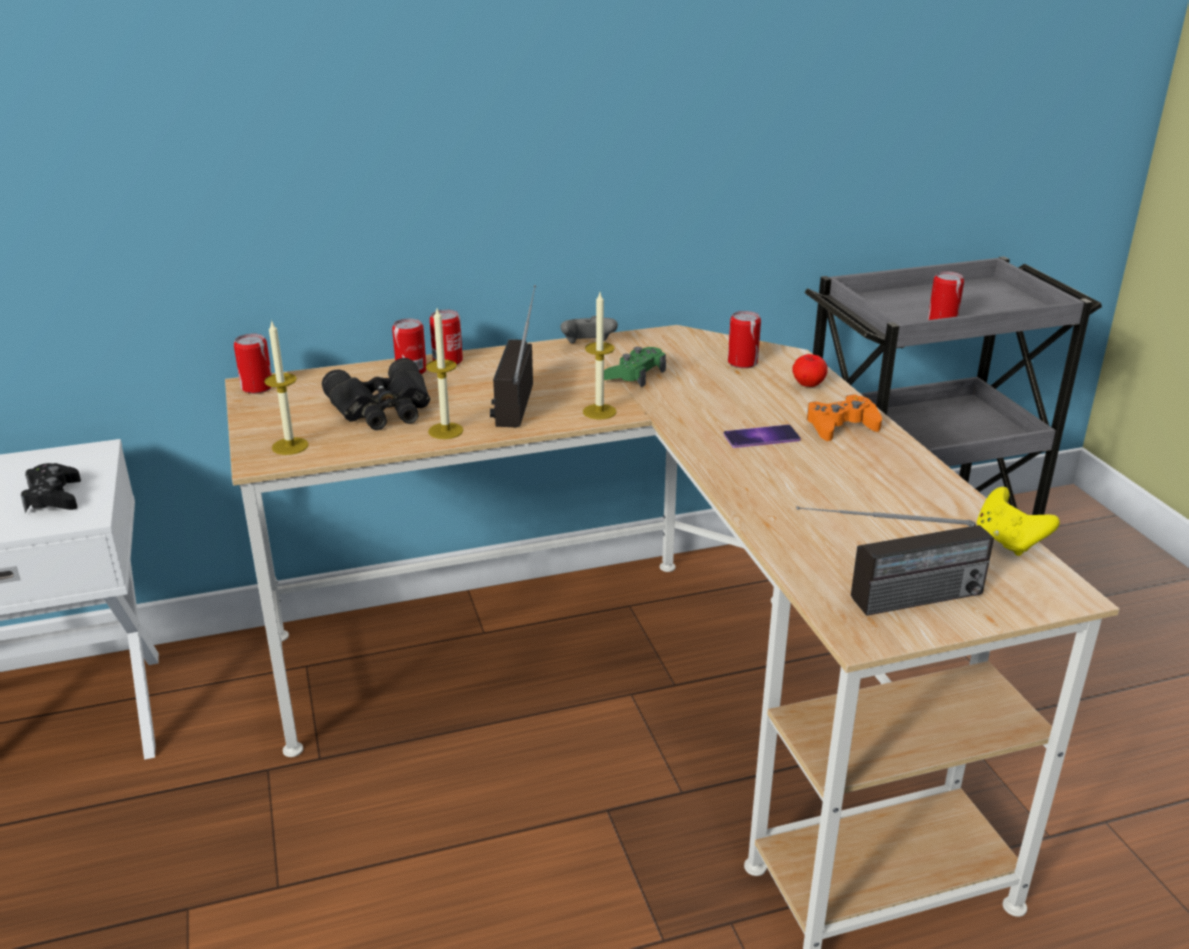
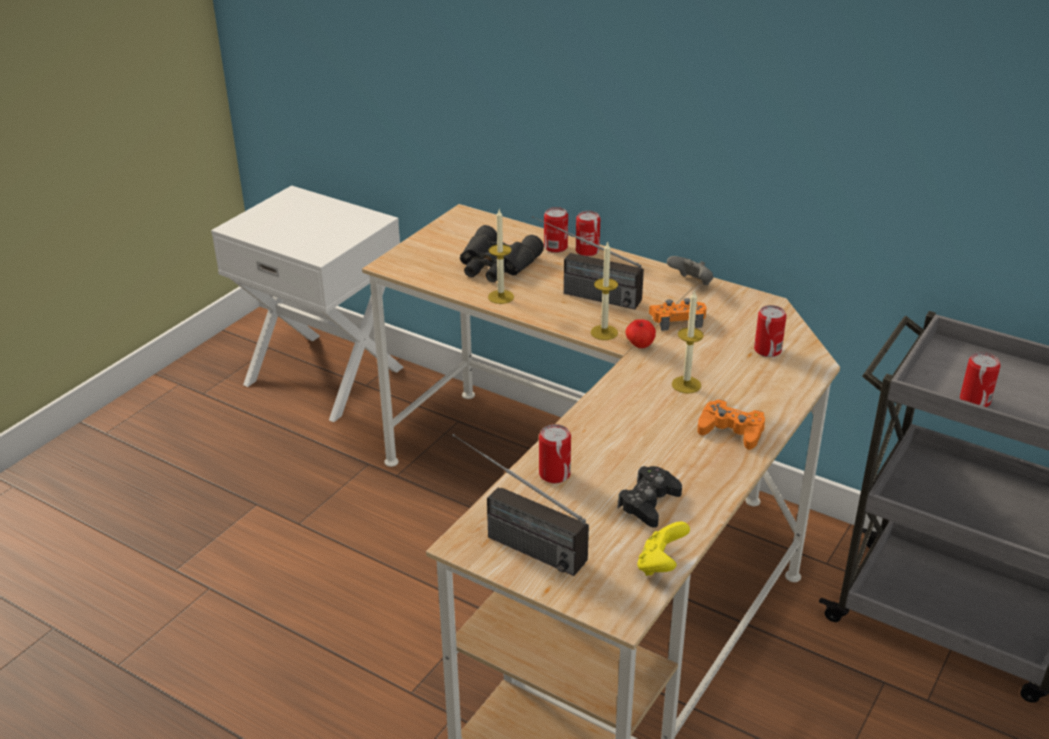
camera: 50 degrees right, 5 degrees up
(53, 497) = (323, 237): black game controller -> black game controller (648, 503)
(257, 387) = (462, 217): can -> can (554, 474)
(290, 446) = (415, 263): candle -> candle (686, 384)
(515, 393) = (582, 293): radio -> radio turned 120 degrees counterclockwise
(635, 374) = (677, 320): green game controller -> orange game controller
(761, 437) = (663, 406): phone -> none
(808, 385) = (776, 391): apple -> apple (640, 345)

